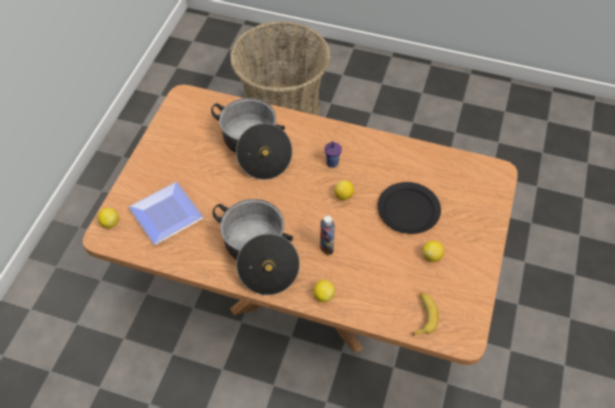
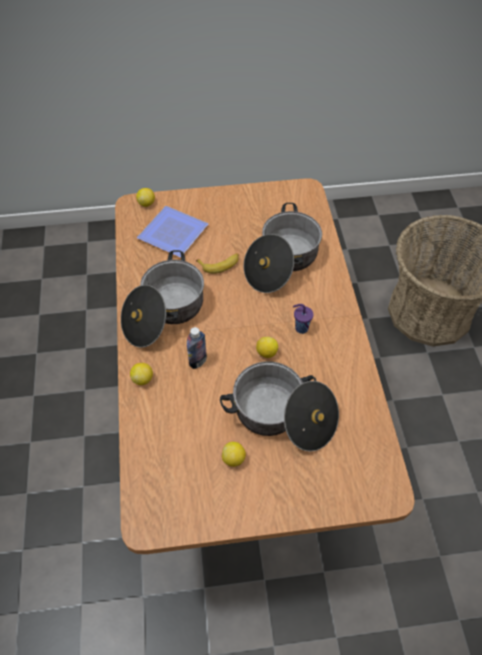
camera: 65 degrees right, 0 degrees up
(408, 209) = (282, 416): black plate -> cooking pot
(423, 315) = (157, 474): banana -> banana (220, 264)

